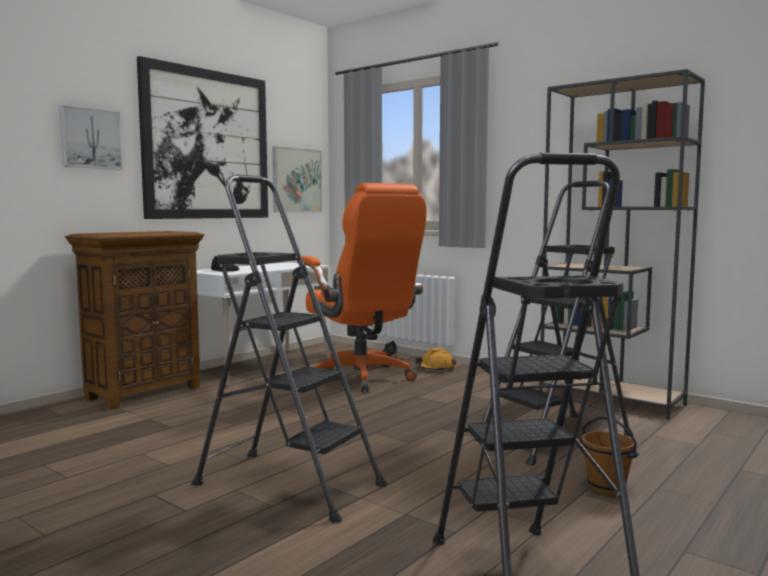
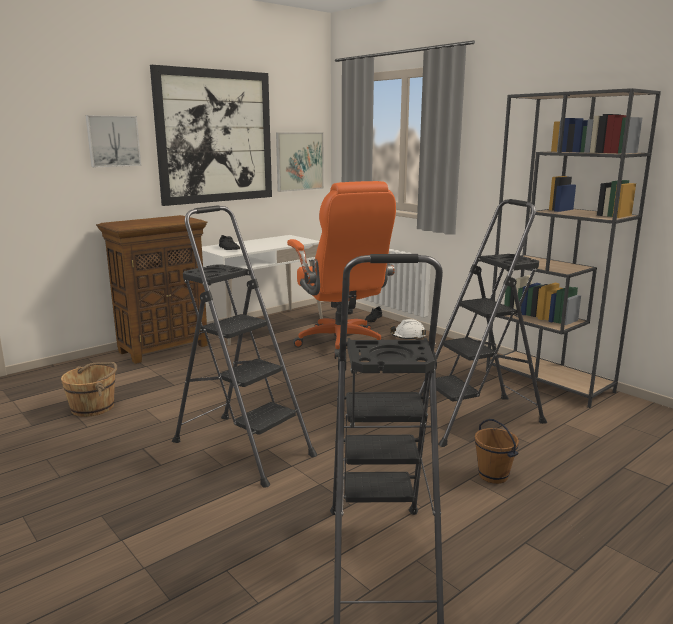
camera: 10 degrees right, 10 degrees up
(69, 456) = (93, 407): none -> brown bucket
(435, 368) = (408, 336): orange hard hat -> white hard hat

